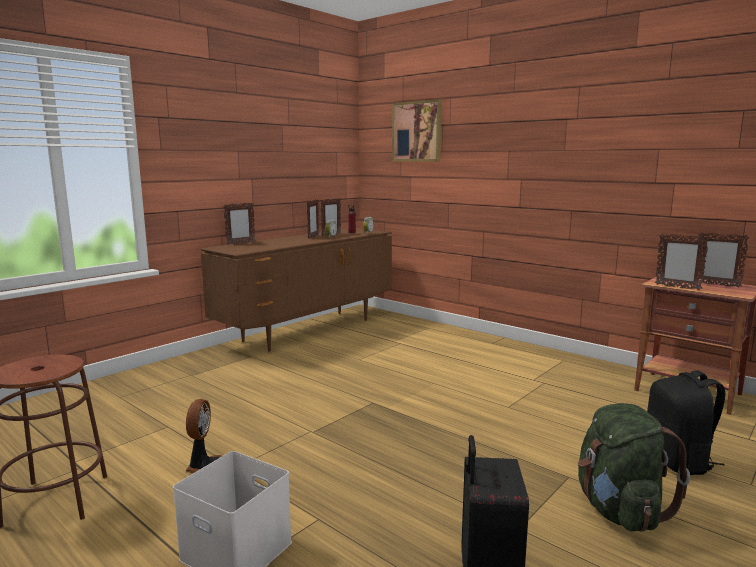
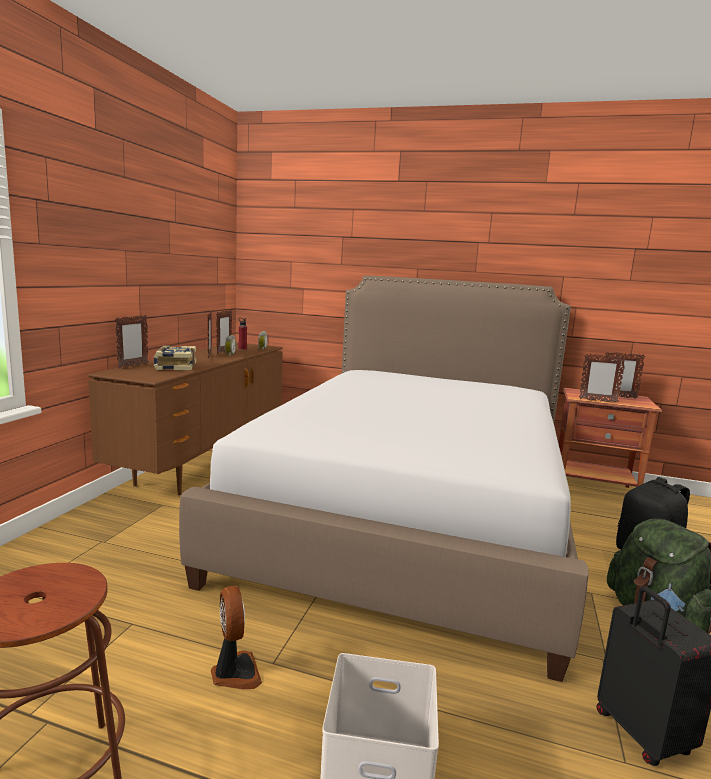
camera: 25 degrees left, 0 degrees up
(270, 244) = (174, 367): none -> book
(417, 131) = (312, 241): picture -> none
(448, 389) = (410, 516): none -> bed

